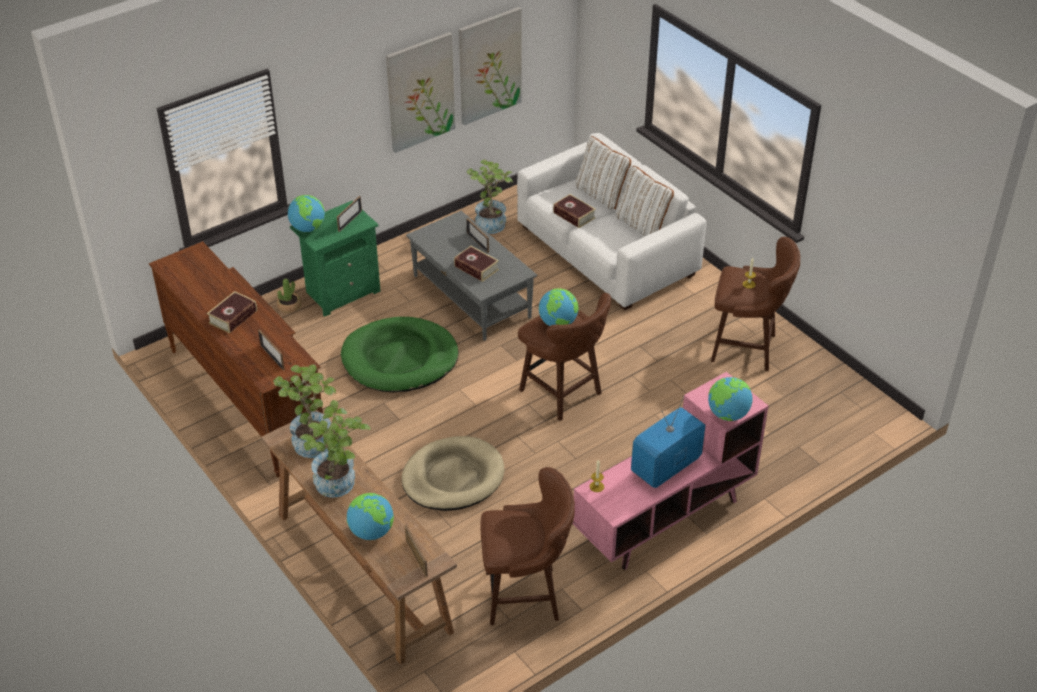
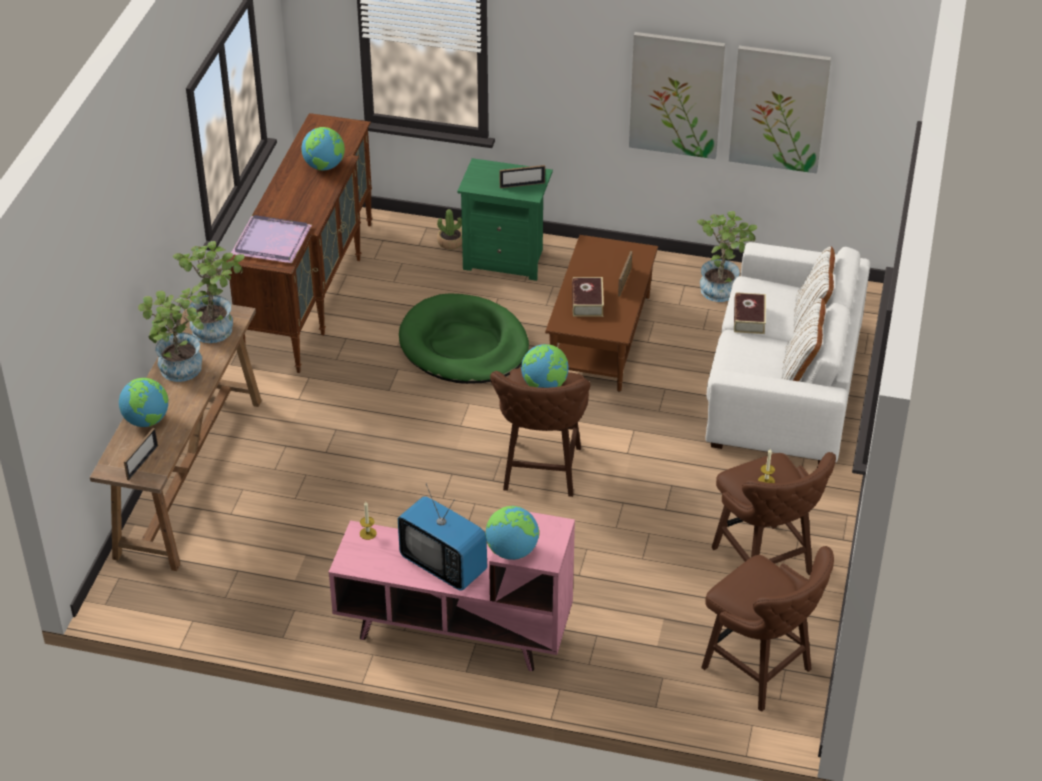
camera: 50 degrees right, 0 degrees up
(233, 317) = (296, 193): book -> none
(272, 357) = (272, 242): picture frame -> purple tray
(308, 228) = (482, 169): globe -> globe (324, 166)
(453, 477) = (355, 464): beige dog bed -> none
(472, 297) = (601, 339): grey coffee table -> brown coffee table
(526, 595) = (263, 592): brown stool -> brown stool (760, 671)
(666, 467) = (443, 565): television -> television turned 150 degrees counterclockwise

